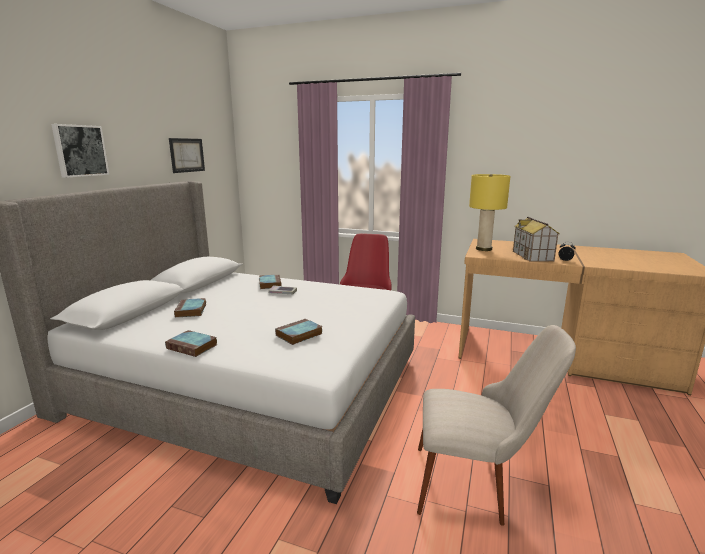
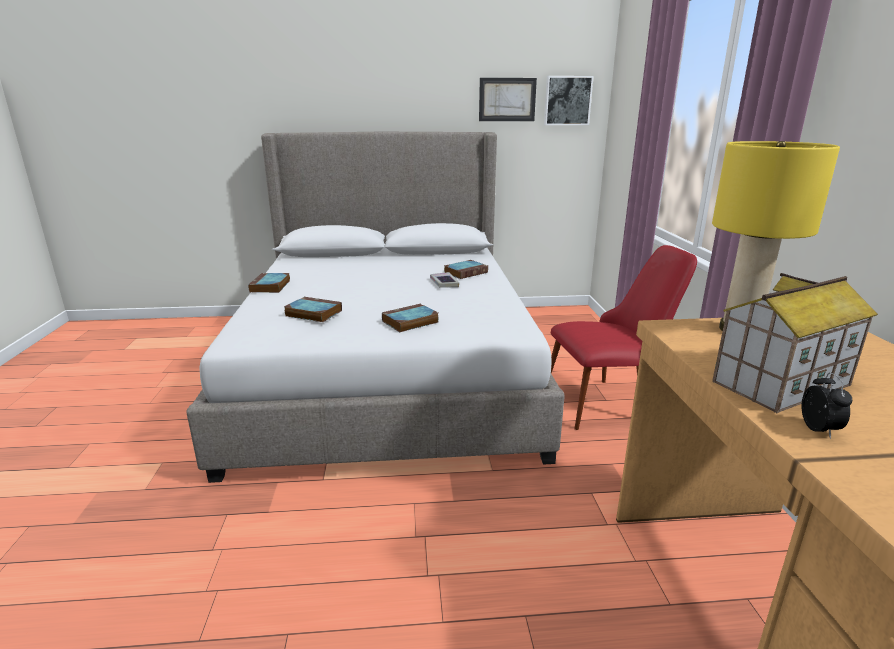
camera: 65 degrees right, 5 degrees up
(80, 150) = (361, 92): picture -> picture (567, 100)
(191, 311) = (353, 266): book -> book (409, 322)
(476, 485) = (258, 595): beige chair -> none

